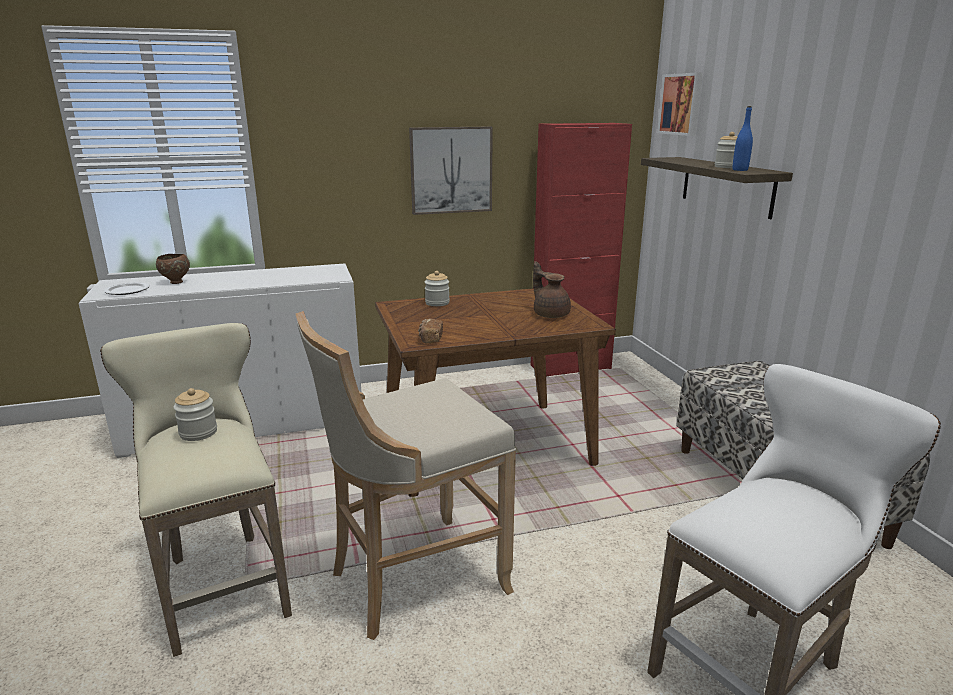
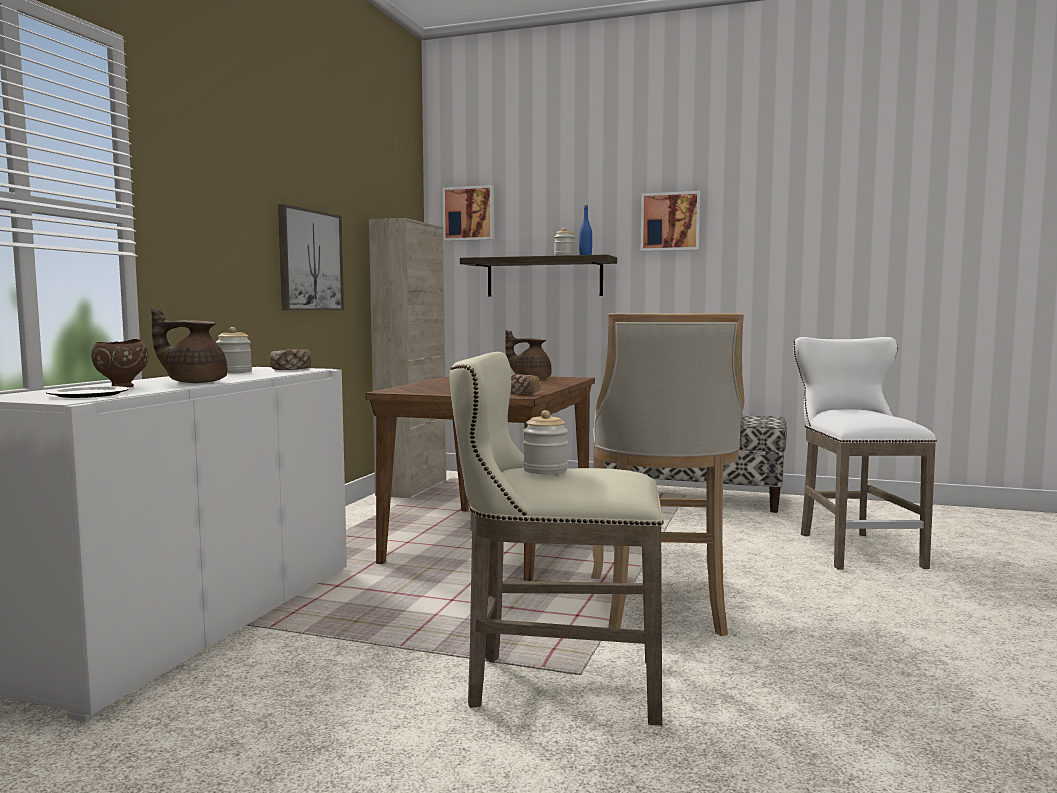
camera: 55 degrees left, 15 degrees down
(214, 285) = (195, 382): none -> brown teapot
(328, 275) = (290, 369): none -> bread
(437, 303) = (424, 386): jar -> jar (234, 372)
(570, 367) = (412, 487): red cabinet -> beige cabinet
(858, 131) = (670, 222): none -> picture

